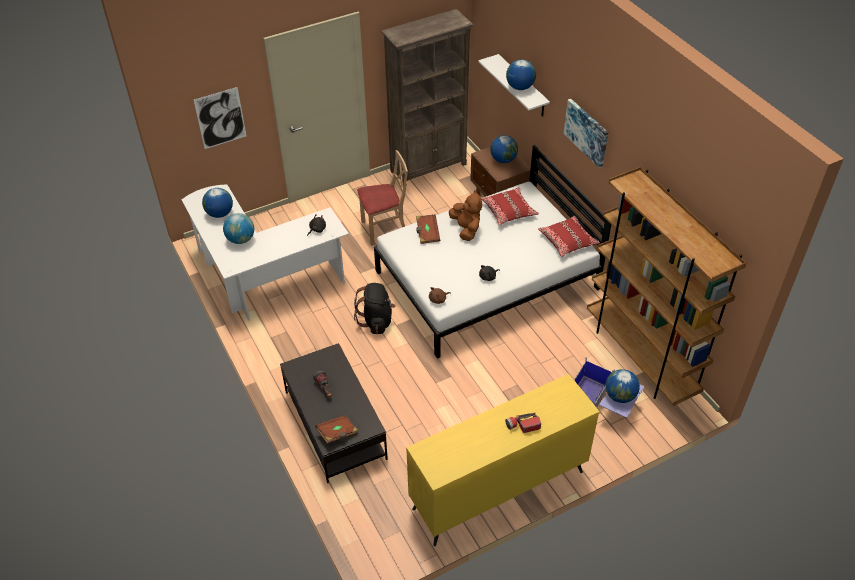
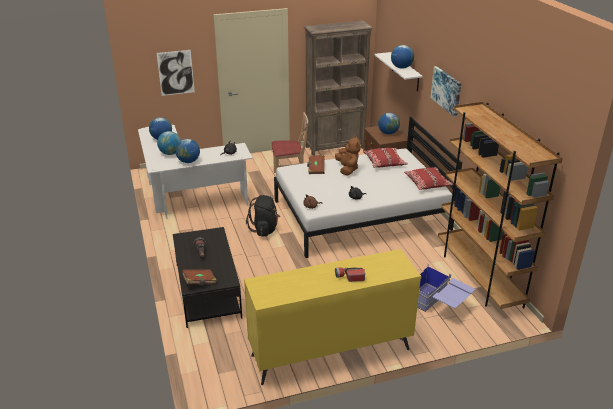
camera: 10 degrees right, 15 degrees down
(620, 396) = (452, 293): globe -> globe (188, 161)

